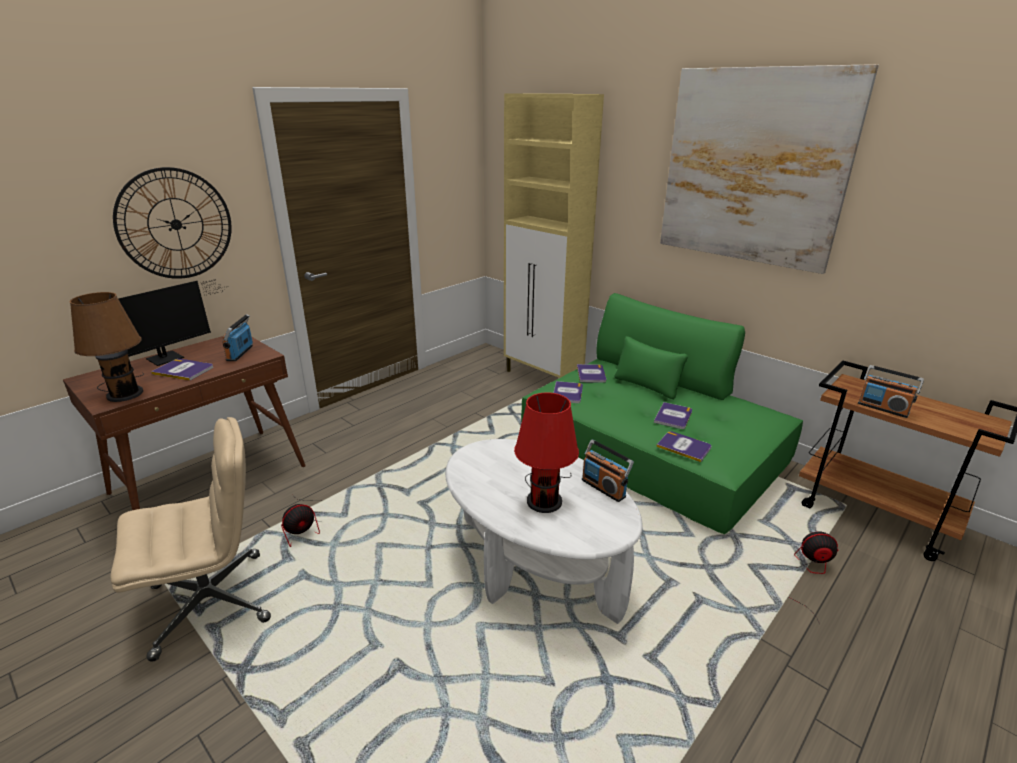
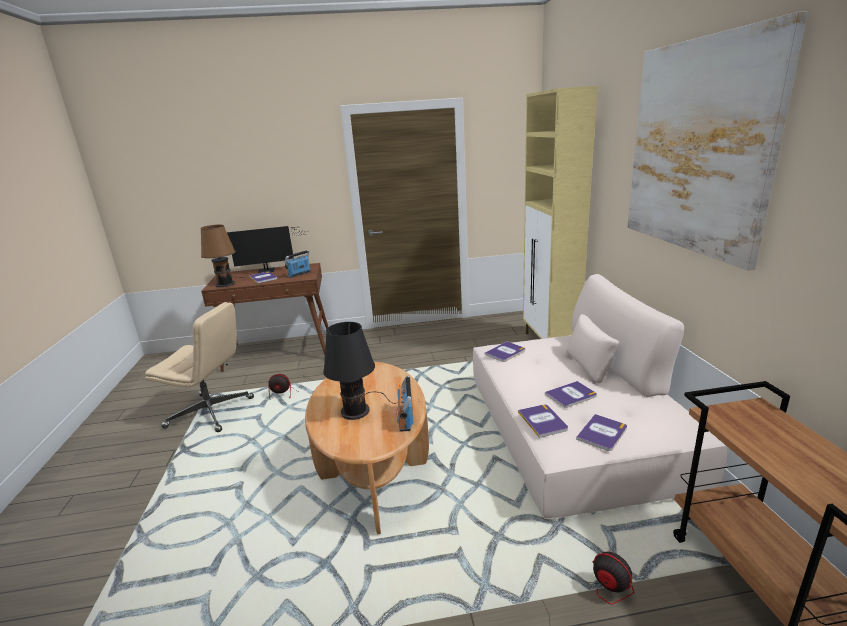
camera: 40 degrees right, 5 degrees down
(176, 224) = (285, 191): wall clock -> none
(535, 568) = (374, 471): white coffee table -> brown coffee table
(544, 498) = (358, 410): red table lamp -> black table lamp
(591, 374) = (547, 343): book -> book (602, 433)
(652, 451) = (573, 429): green sofa -> beige sofa
(883, 408) = (749, 443): radio -> none

